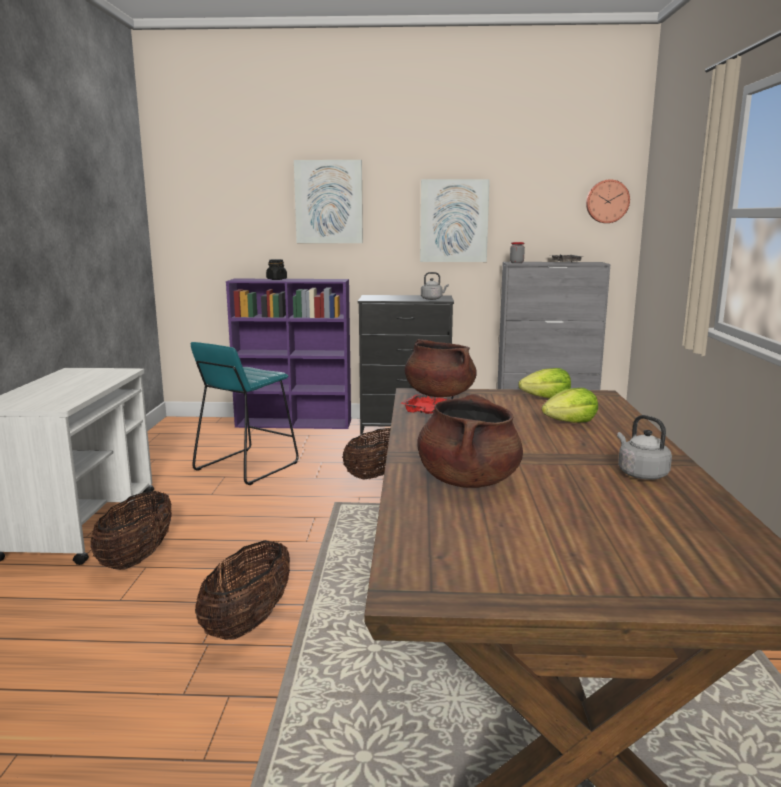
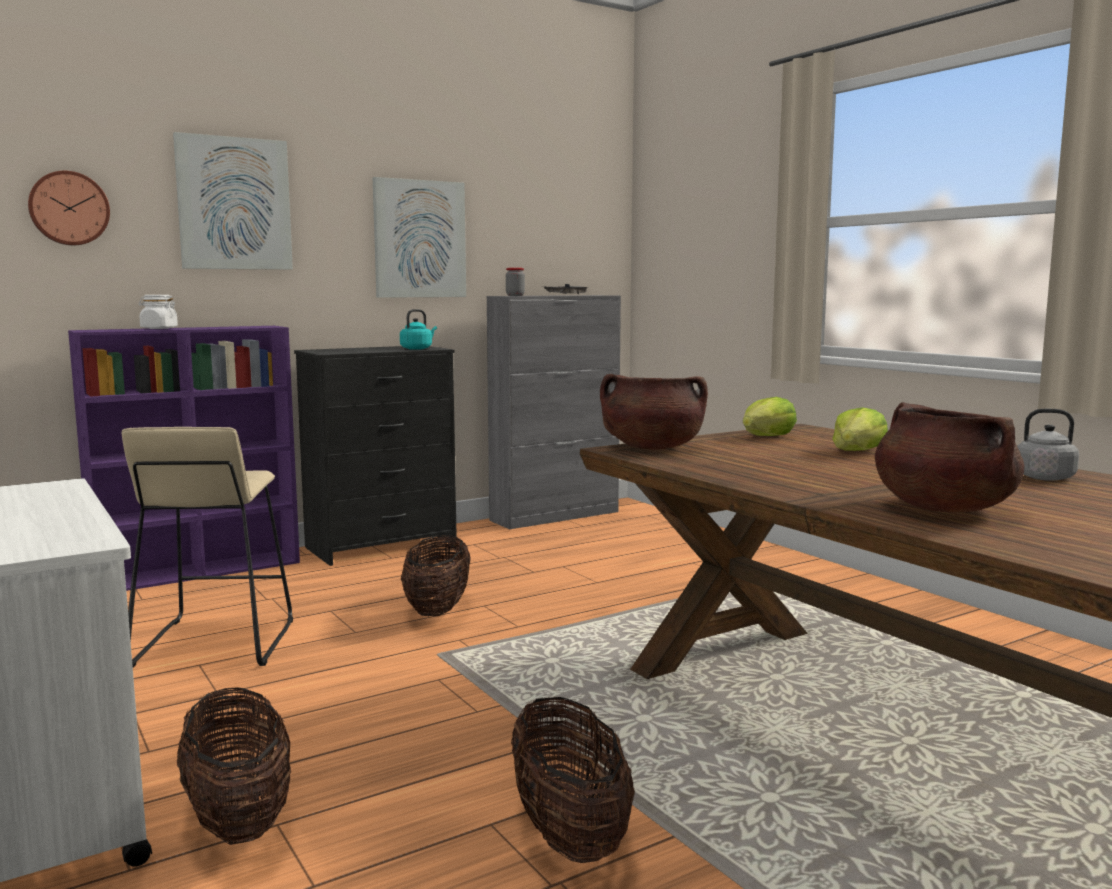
camera: 35 degrees left, 5 degrees down
(246, 466) = (214, 642): turquoise stool -> beige stool
(276, 279) = (159, 328): black jar -> white jar
(426, 412) = (696, 463): red tray -> none
(432, 299) = (417, 348): grey kettle -> turquoise kettle
(607, 201) = (595, 219): wall clock -> wall clock (69, 208)

